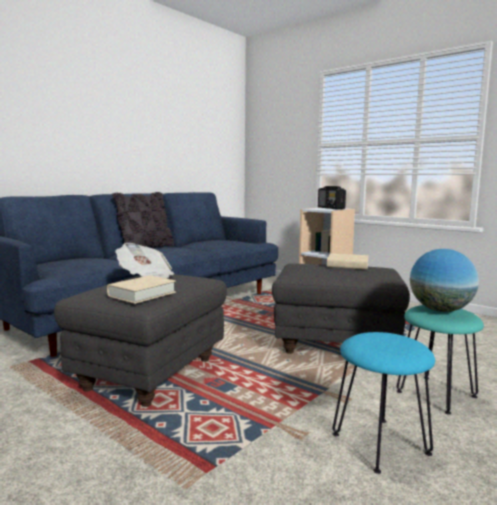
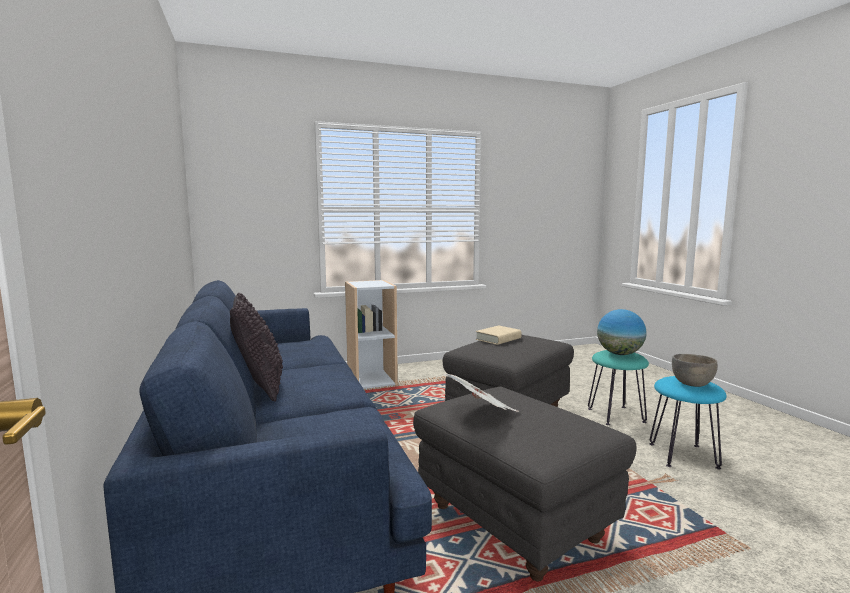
camera: 60 degrees left, 0 degrees up
(142, 294) = (568, 423): beige book -> none
(331, 208) = (368, 282): radio -> none
(377, 342) = (692, 384): none -> grey bowl

